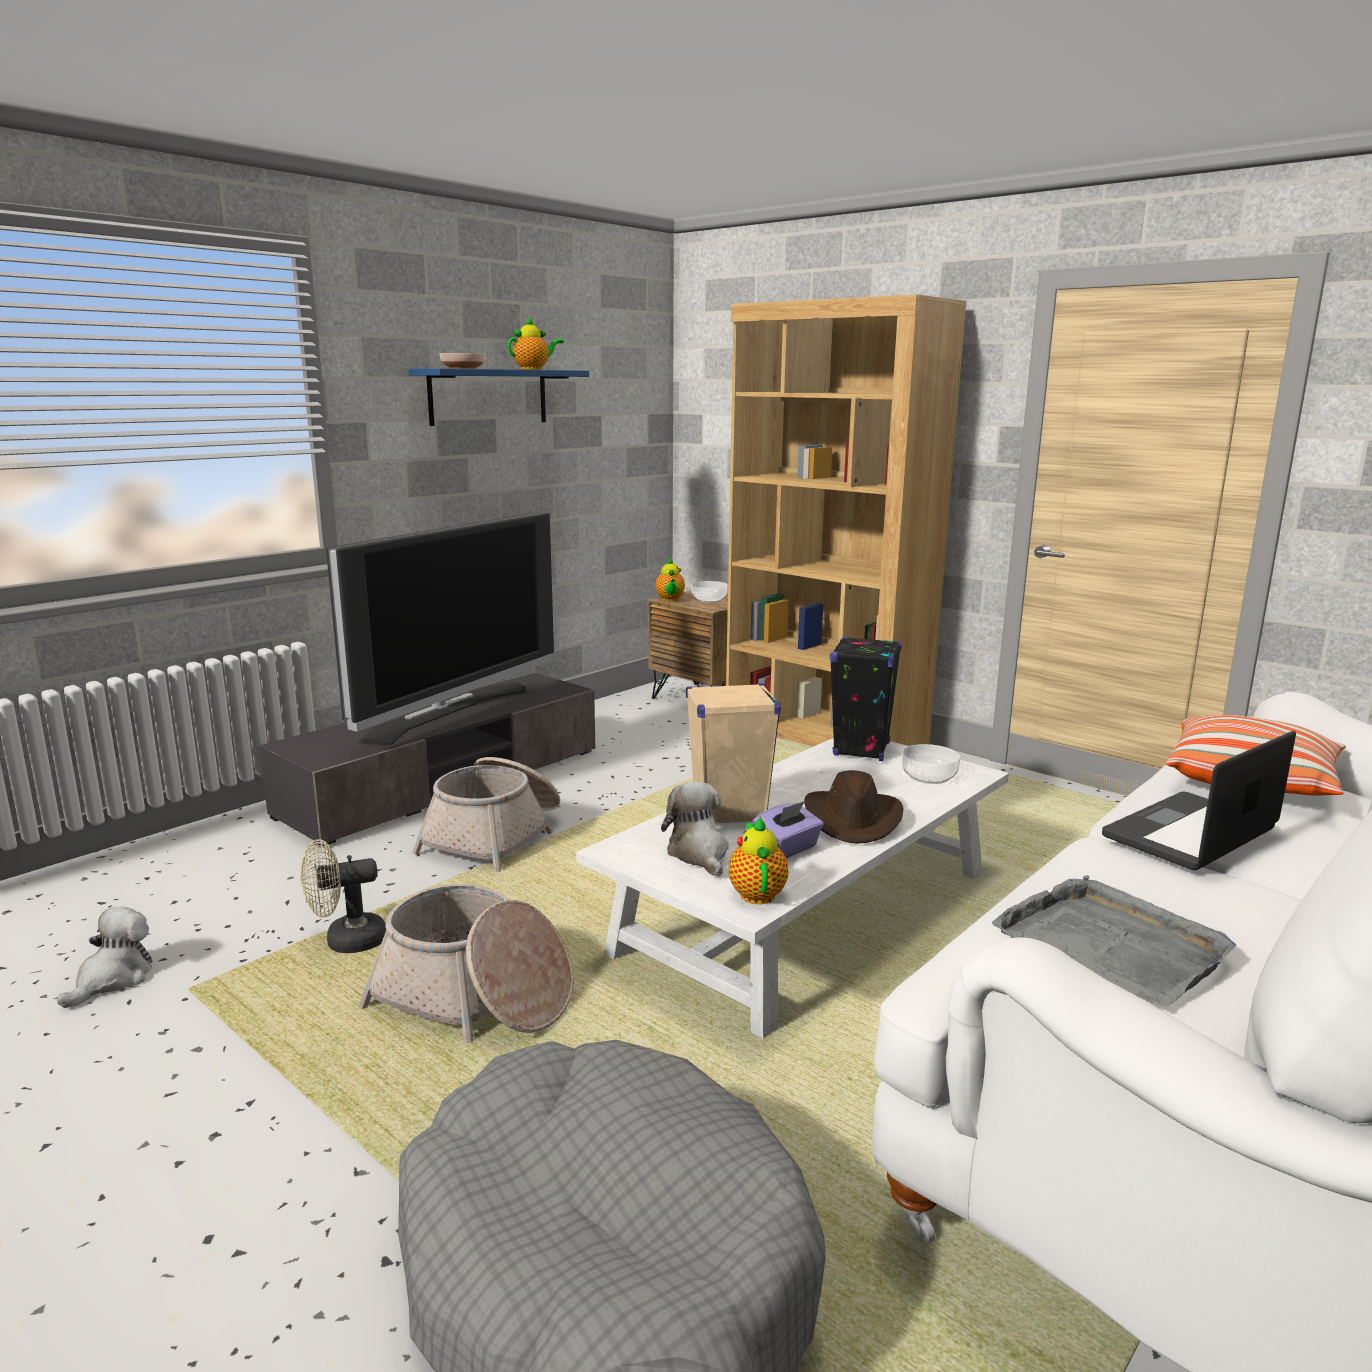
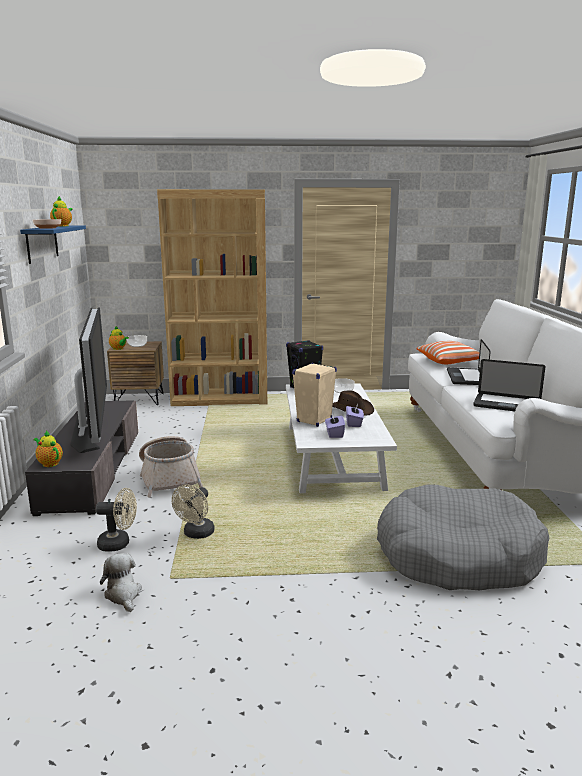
camera: 45 degrees left, 0 degrees up
(254, 903) = (119, 544): none -> beige fan
(474, 997) = (285, 524): basket -> none
(699, 853) = (334, 434): plush toy -> purple tissue box
(756, 893) = (374, 437): teapot -> teapot (49, 463)
(1111, 945) = (507, 405): grey tray -> laptop

